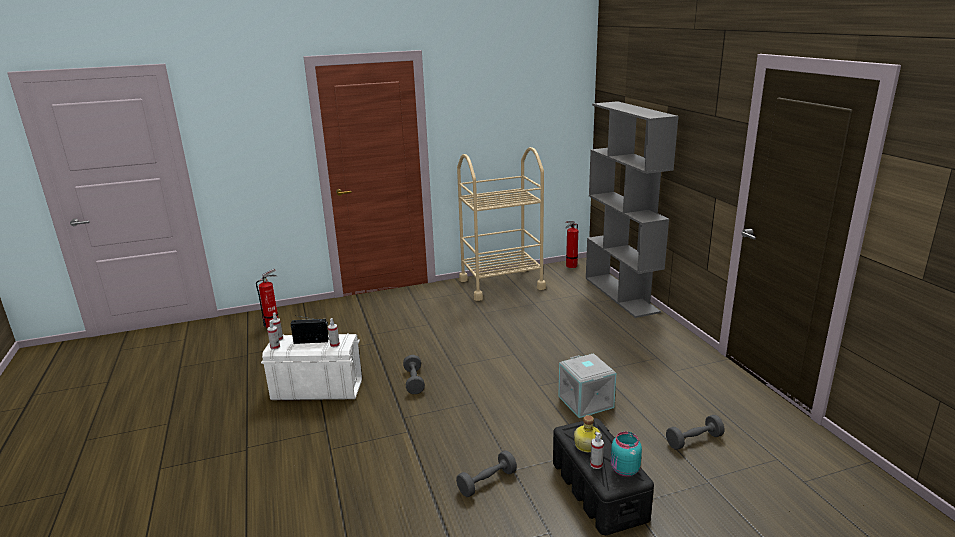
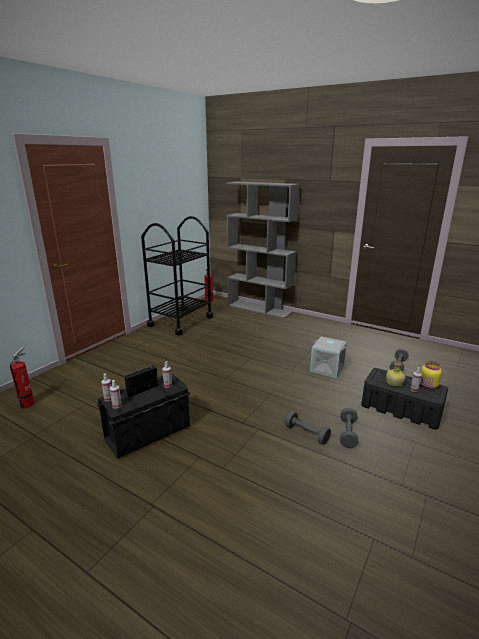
camera: 40 degrees left, 0 degrees up
(317, 390) = (147, 433): white storage box -> black storage box
(414, 381) = (213, 397): grey dumbbell -> grey dumbbell (306, 434)
(501, 284) = (181, 321): beige cart -> black cart
(624, 470) = (428, 386): turquoise jar -> yellow jar

